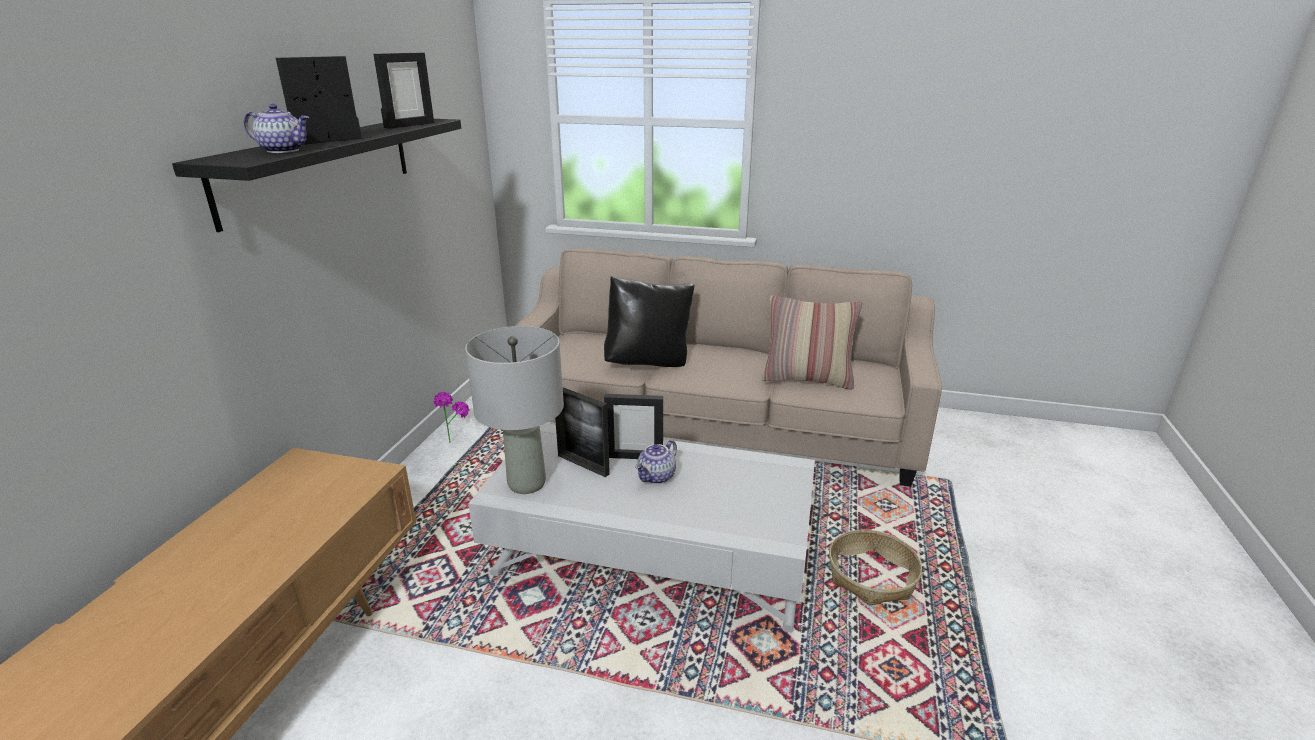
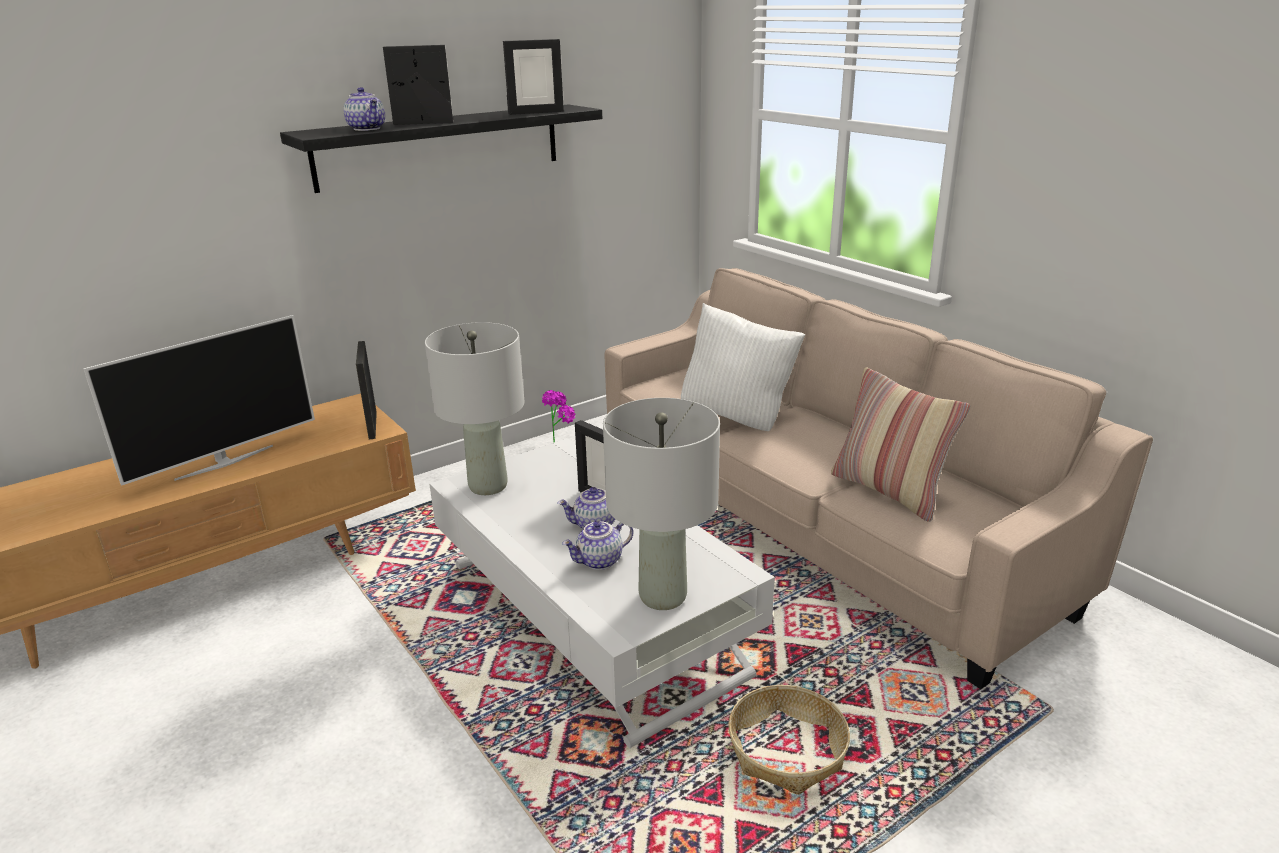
camera: 40 degrees right, 0 degrees up
(229, 572) = (224, 462): none -> television
(583, 465) = (551, 489): picture frame -> picture frame (372, 425)
(649, 363) = (738, 417): black pillow -> white pillow
(699, 501) = (599, 561): none -> teapot
(772, 503) = (662, 596): none -> grey table lamp

